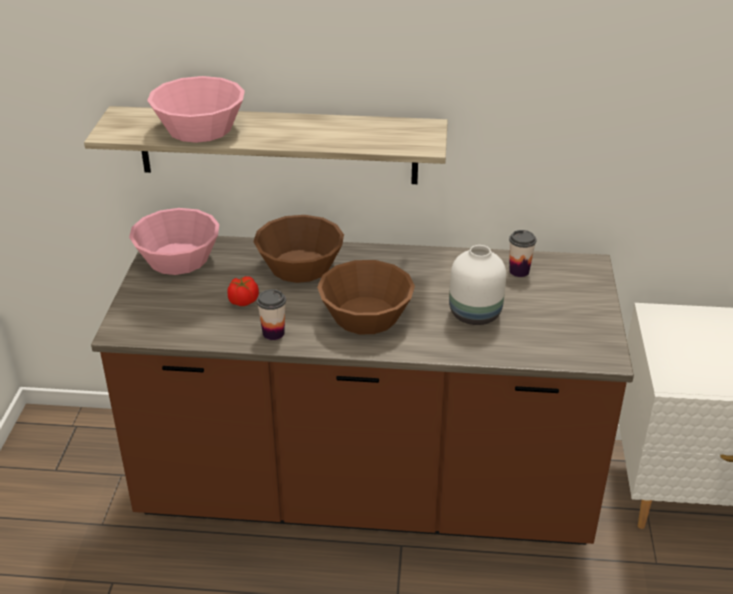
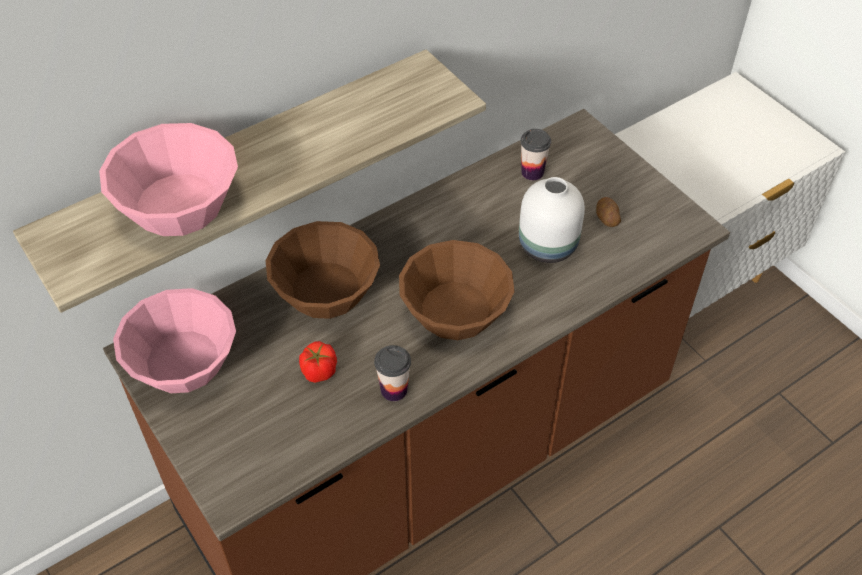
camera: 40 degrees left, 15 degrees up
(540, 320) = (606, 219): none -> potato

